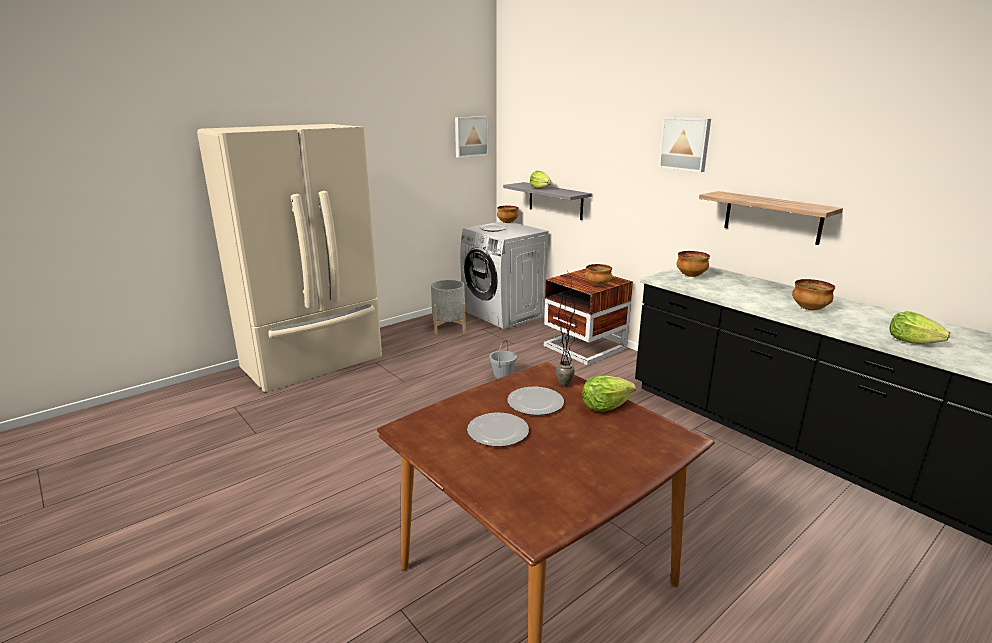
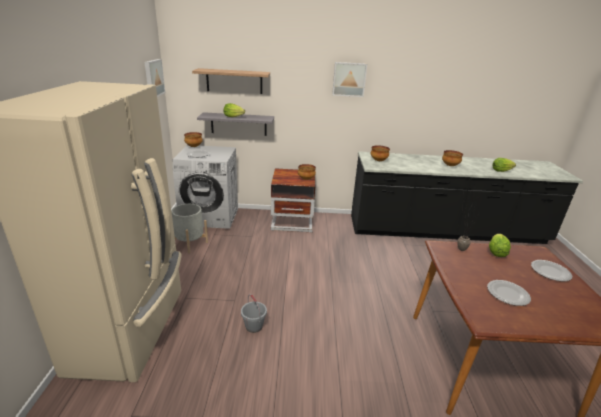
camera: 50 degrees left, 5 degrees up
(503, 377) = (285, 262): grey bucket -> grey bucket (254, 326)
(534, 403) = (479, 268): plate -> plate (550, 272)
(772, 217) = (405, 119): shelf -> shelf (234, 81)

